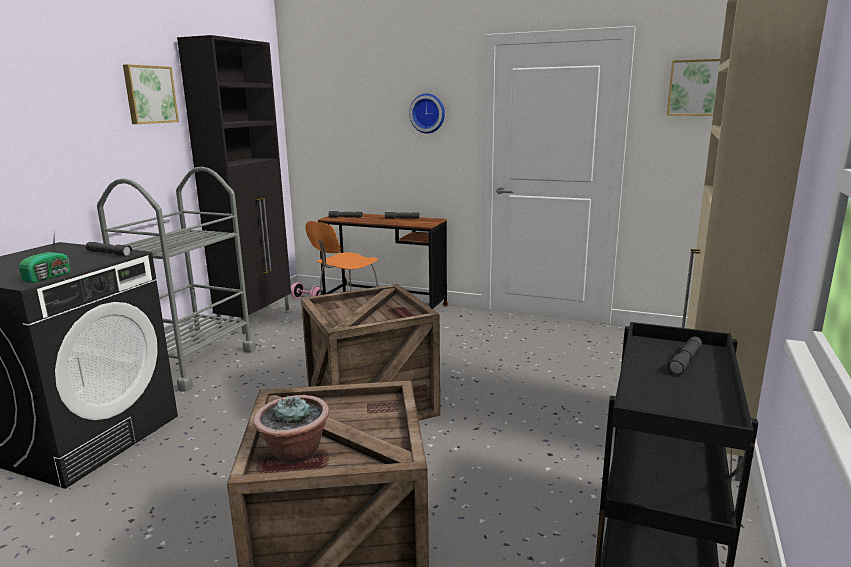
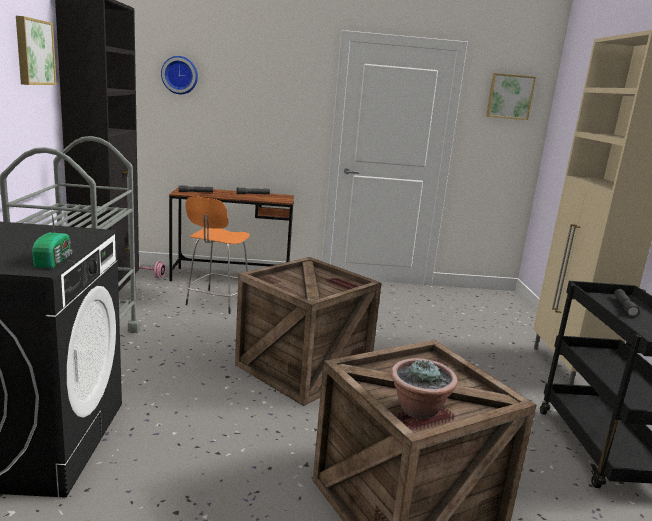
camera: 25 degrees left, 0 degrees up
(109, 254) = (72, 233): grey flashlight -> none
(428, 113) = (281, 96): wall clock -> wall clock (180, 75)

